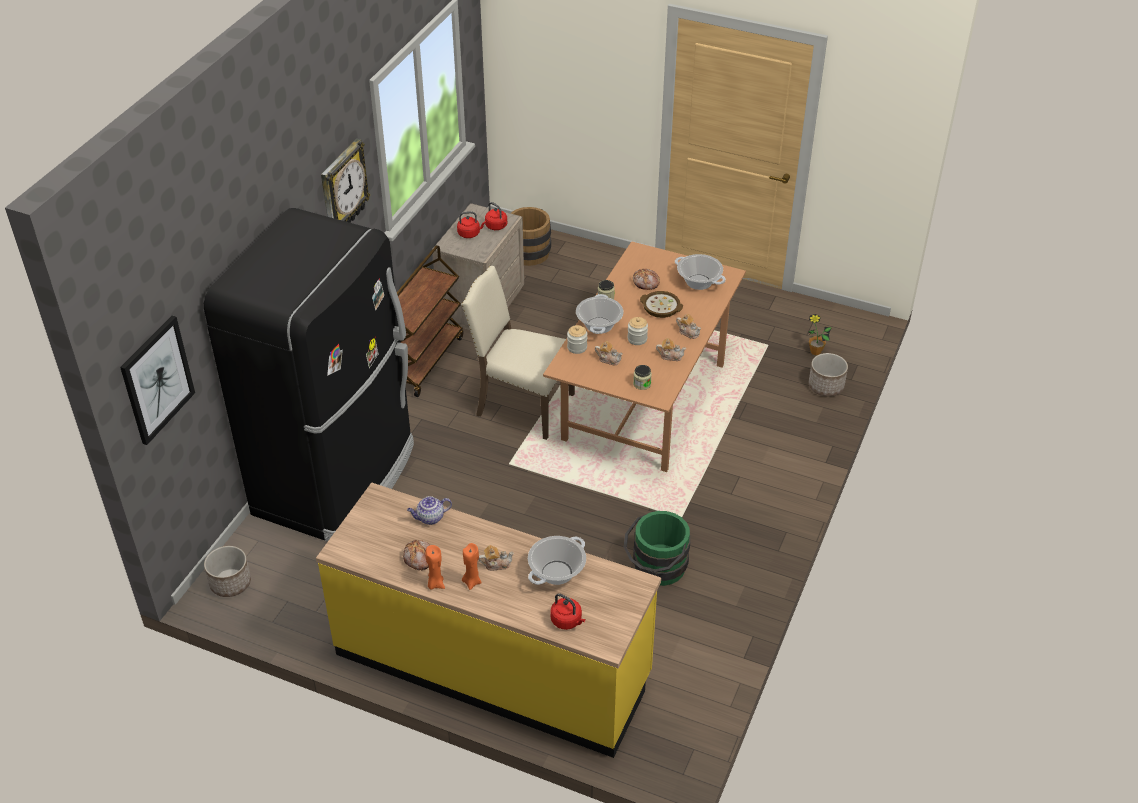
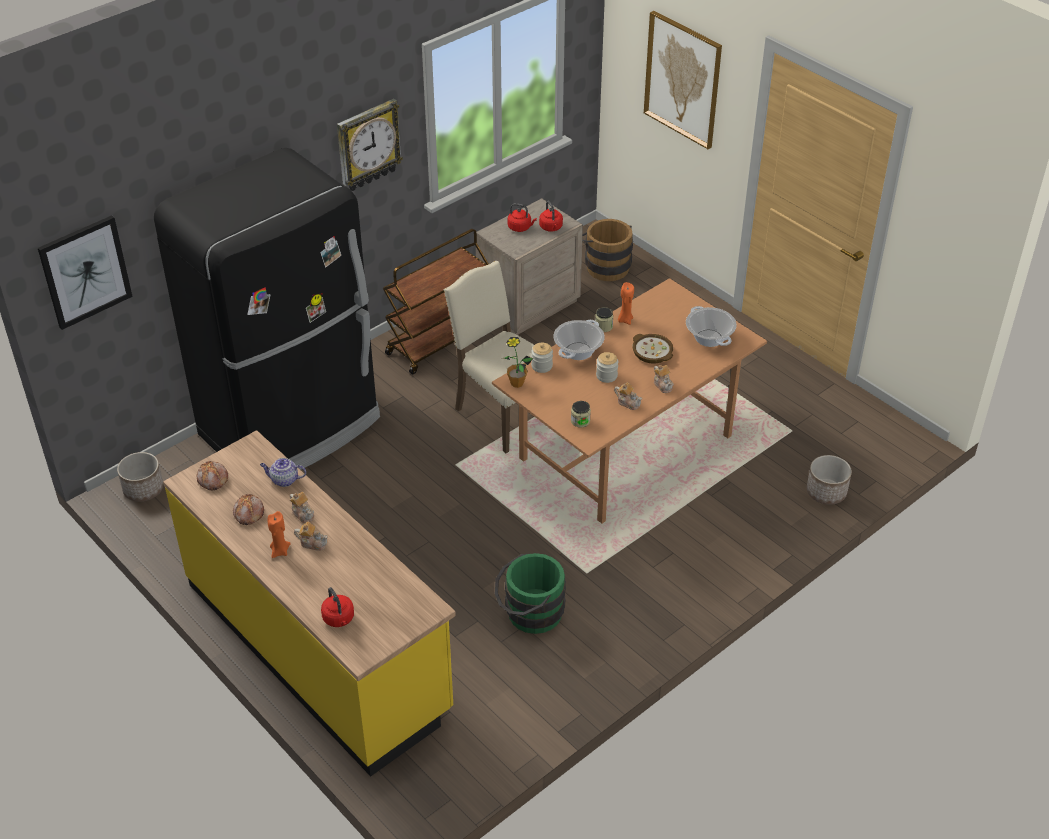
camera: 25 degrees right, 0 degrees up
(435, 583) = (247, 541): orange candle -> orange candle (625, 320)
(556, 572) = (361, 570): cooking pot -> none
(579, 62) = (683, 79): none -> picture
(609, 359) = (564, 387): teapot -> teapot (303, 513)
(645, 283) = (654, 323): bread -> bread (212, 480)
(815, 352) = (839, 453): potted plant -> potted plant (517, 383)

